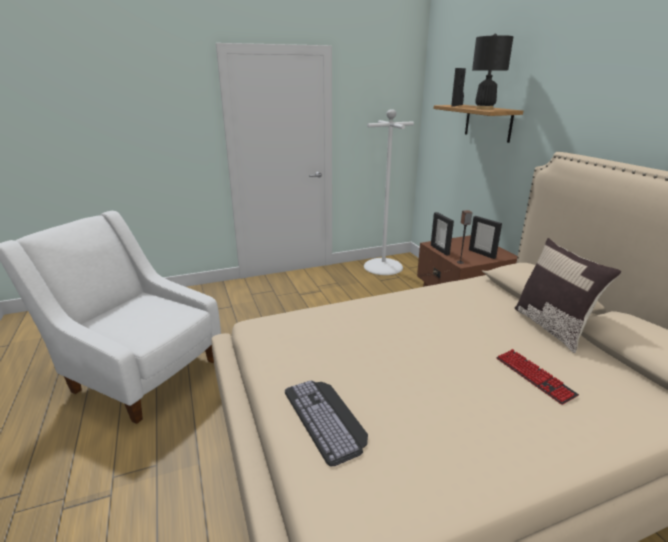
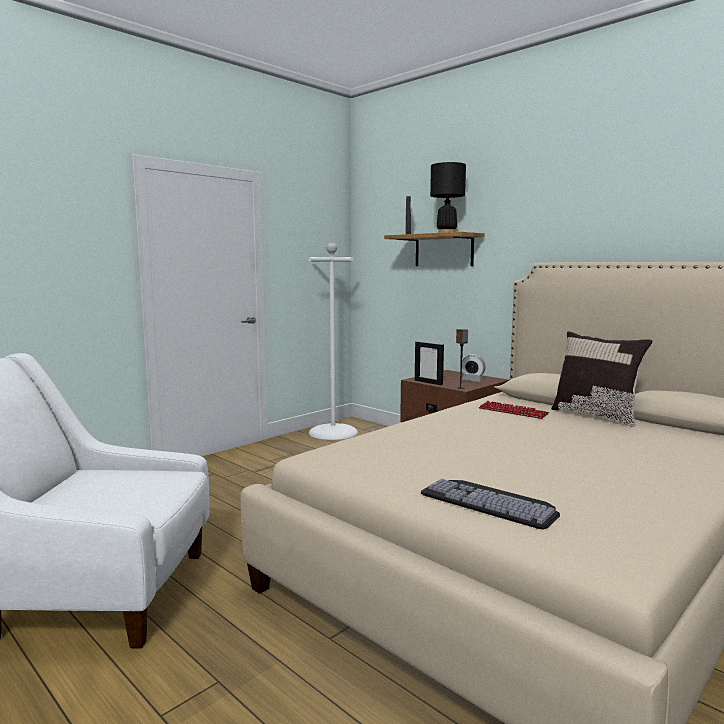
camera: 25 degrees left, 15 degrees down
(482, 253) = (472, 380): picture frame -> alarm clock
(534, 376) = (625, 444): keyboard -> keyboard (512, 412)

